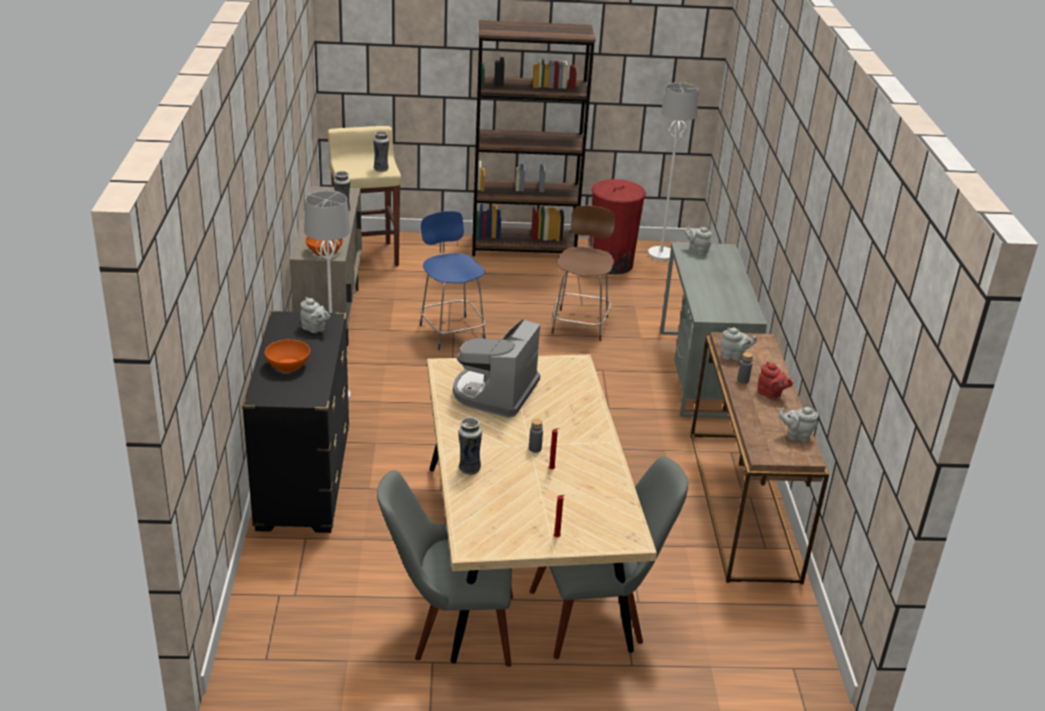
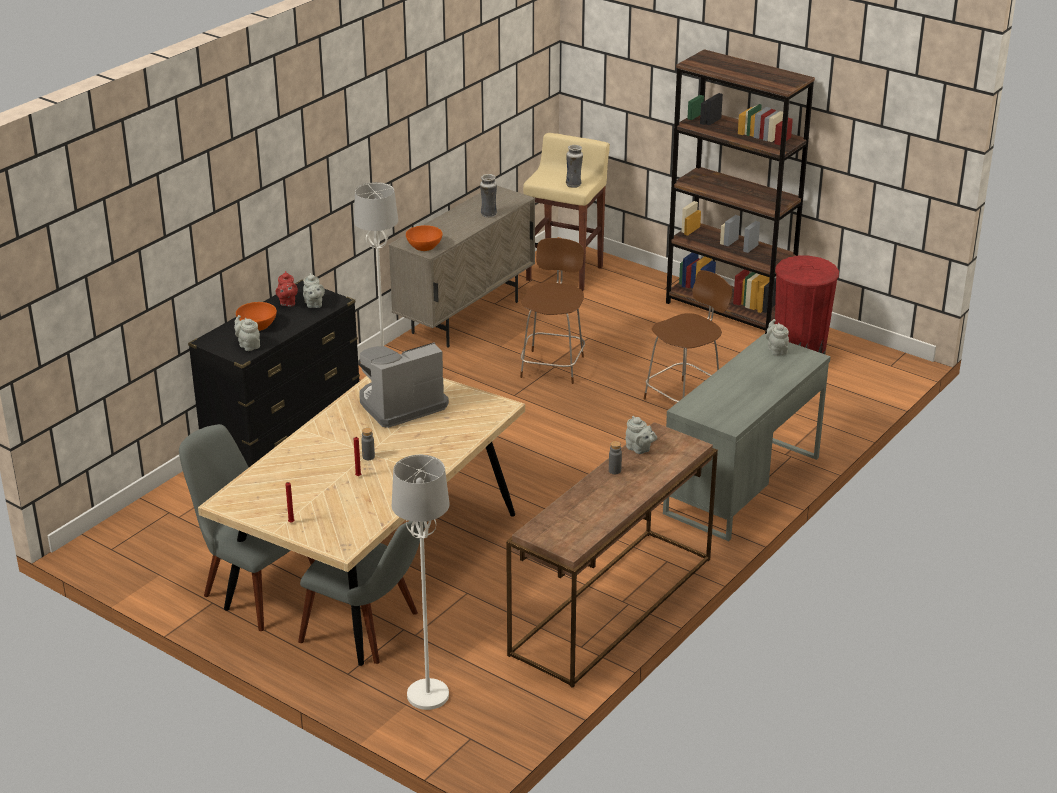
camera: 40 degrees right, 0 degrees up
(451, 331) = (553, 365): blue stool -> brown stool
(469, 468) = (299, 451): vase -> none
(661, 254) = (869, 361): white floor lamp -> white floor lamp (428, 695)
(771, 395) = (620, 491): red teapot -> red teapot (287, 303)
(796, 436) = (587, 530): grey teapot -> grey teapot (248, 345)

